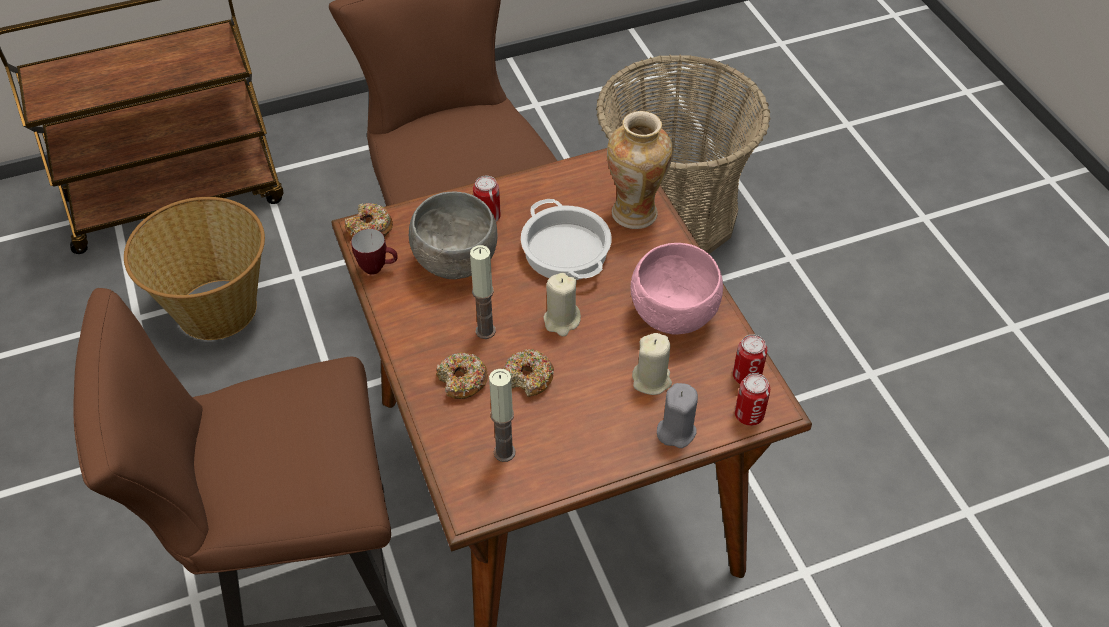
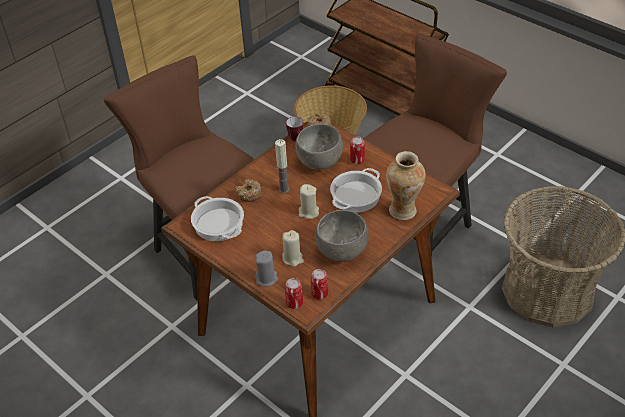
camera: 65 degrees right, 5 degrees down
(504, 452) = (218, 224): candle -> cooking pot
(528, 378) = (265, 215): donut -> none
(672, 314) = (341, 250): pink bowl -> grey bowl

